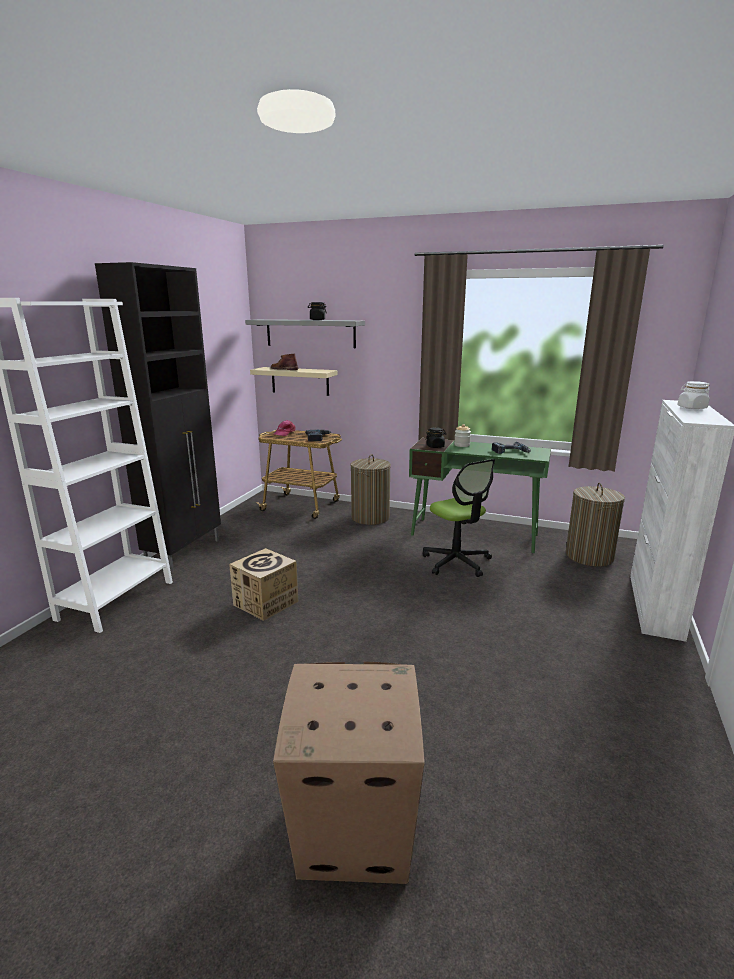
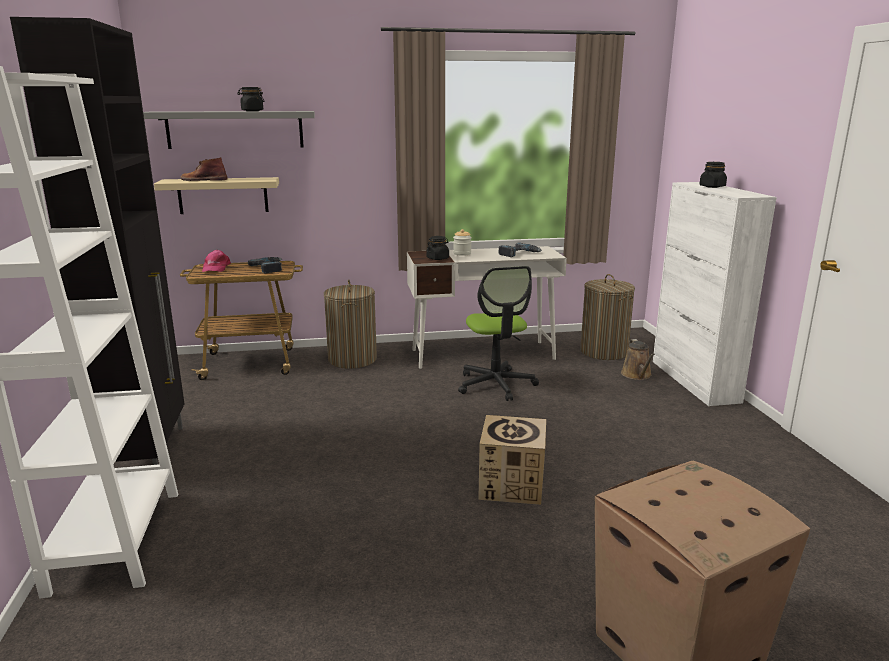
camera: 30 degrees left, 0 degrees up
(266, 603) = (338, 481): cardboard box -> cardboard box (512, 485)
(457, 562) = (496, 384): office chair -> office chair turned 45 degrees clockwise
(474, 535) = (483, 354): green desk -> white desk
(598, 585) = (637, 375): none -> brown watering can
(691, 408) = (712, 186): white jar -> black jar

